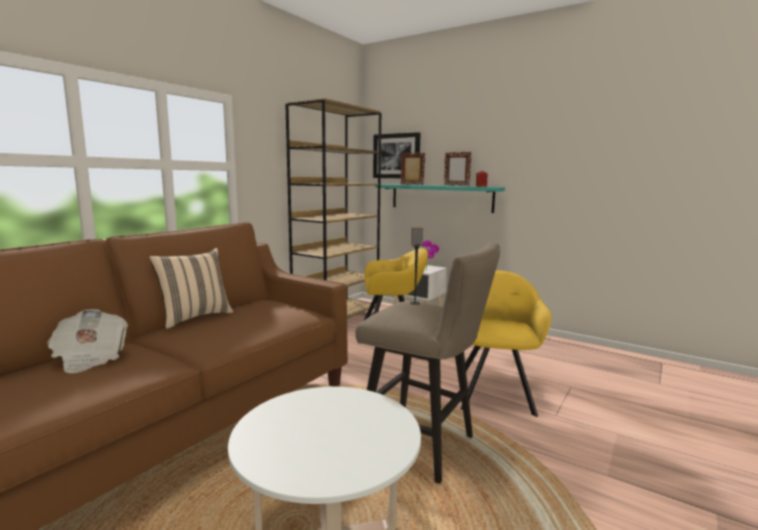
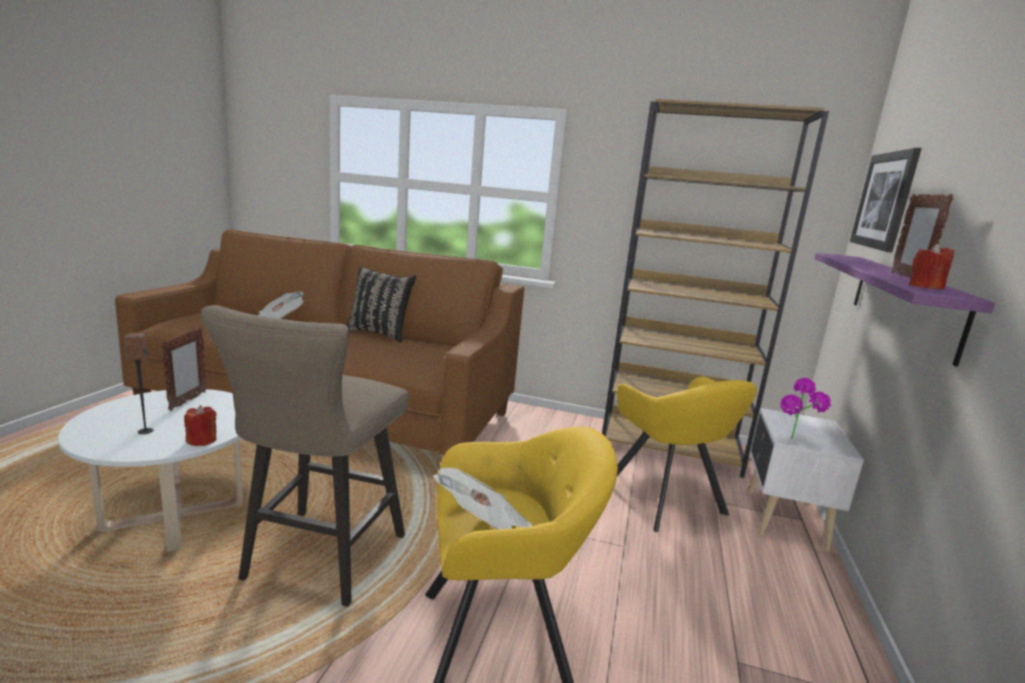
camera: 70 degrees right, 5 degrees up
(194, 317) = (380, 333): beige pillow -> black pillow
(385, 406) = (202, 440): none -> red candle
(412, 184) = (854, 262): picture frame -> picture frame (187, 401)
(414, 303) = (353, 383): speaker -> speaker (145, 431)
(440, 197) = (903, 302): turquoise shelf -> purple shelf
(509, 327) = (483, 524): none -> newspaper

